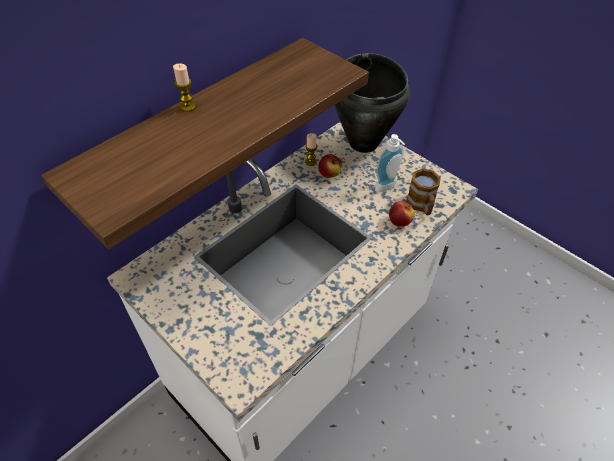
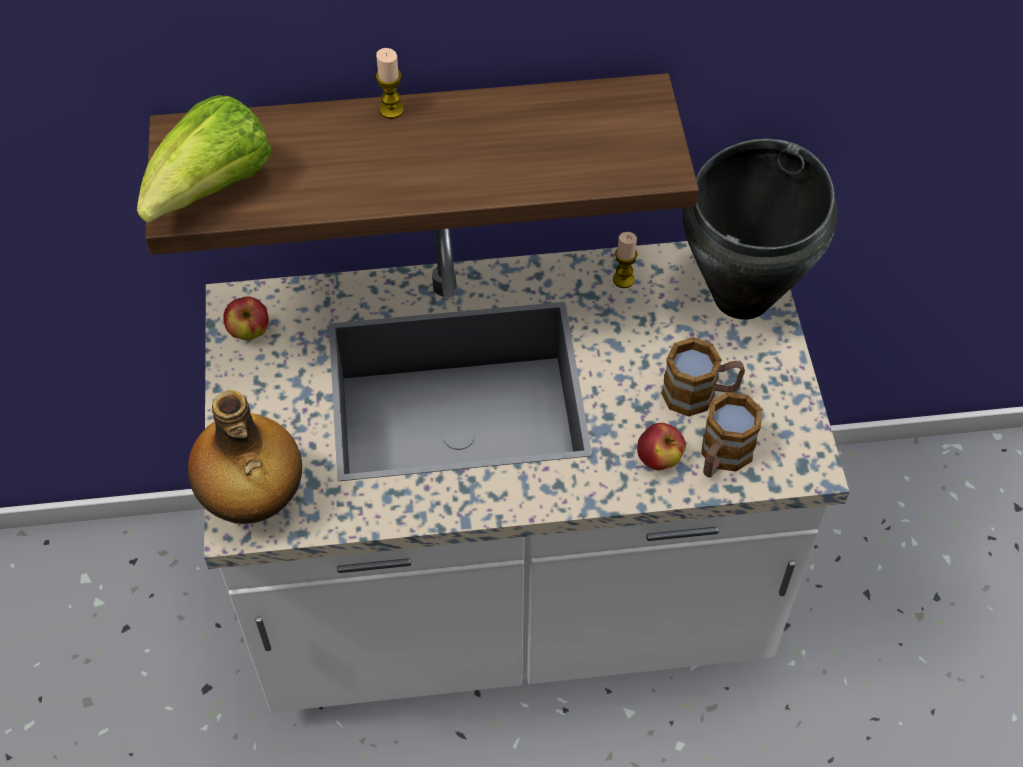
camera: 40 degrees right, 5 degrees up
(123, 191) = (212, 191): none -> lettuce
(237, 366) = (253, 501): none -> bottle
(329, 174) = (631, 317): apple -> apple (249, 332)
(387, 187) = (700, 394): soap dispenser -> mug

